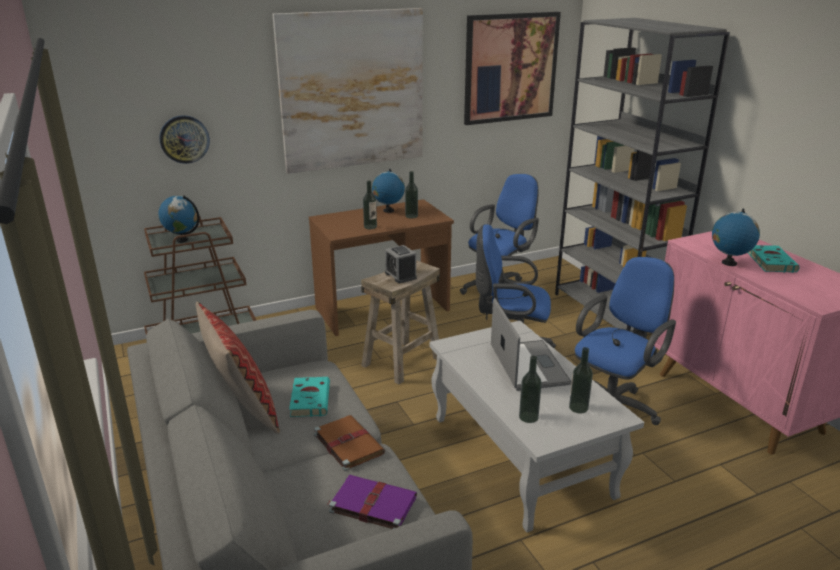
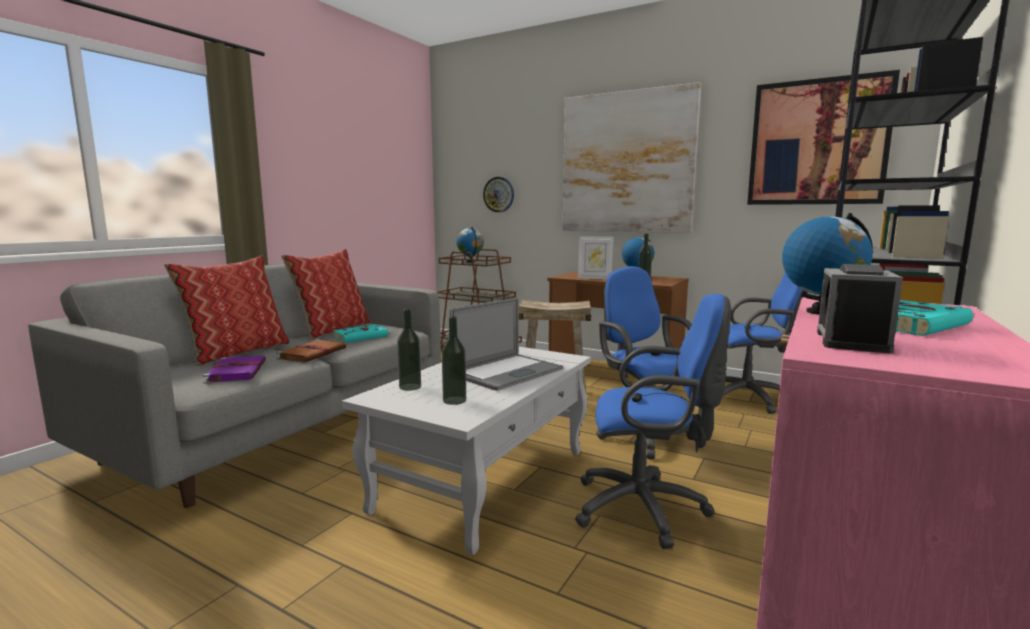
camera: 55 degrees right, 15 degrees down
(276, 494) = (237, 352): none -> pillow
(370, 227) = (594, 278): bottle -> picture frame
(400, 275) = (554, 304): alarm clock -> alarm clock (852, 341)

